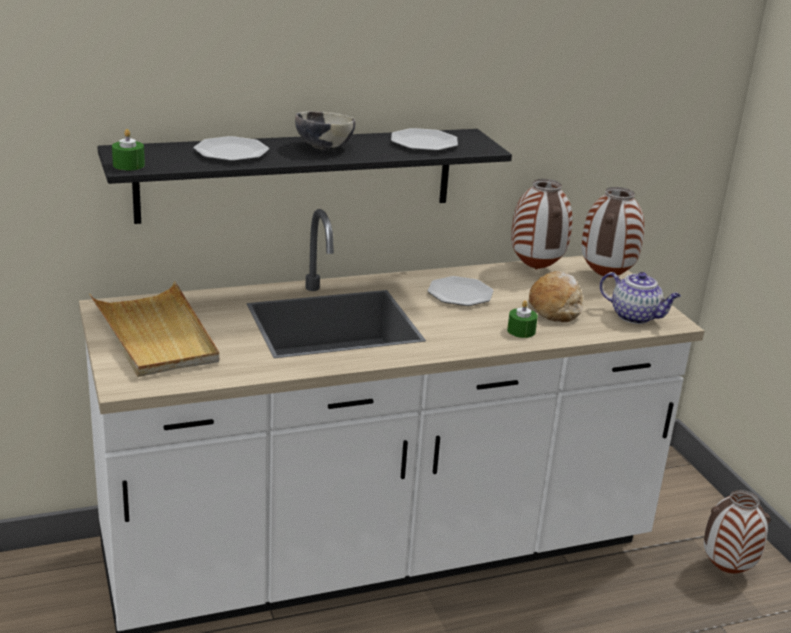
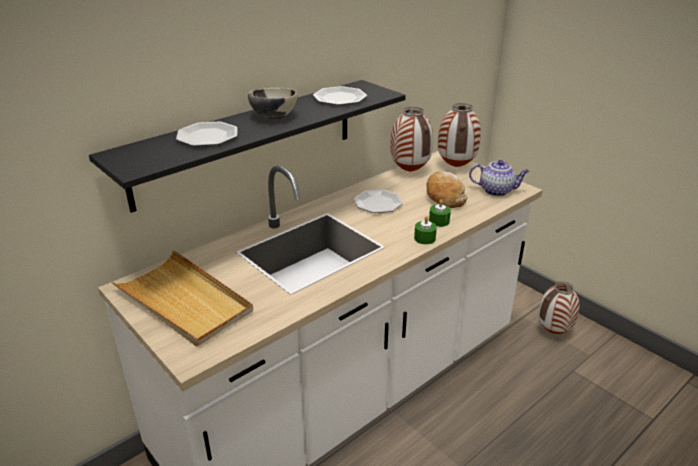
camera: 20 degrees left, 5 degrees up
(128, 165) = (133, 167): green candle -> green candle (424, 238)

